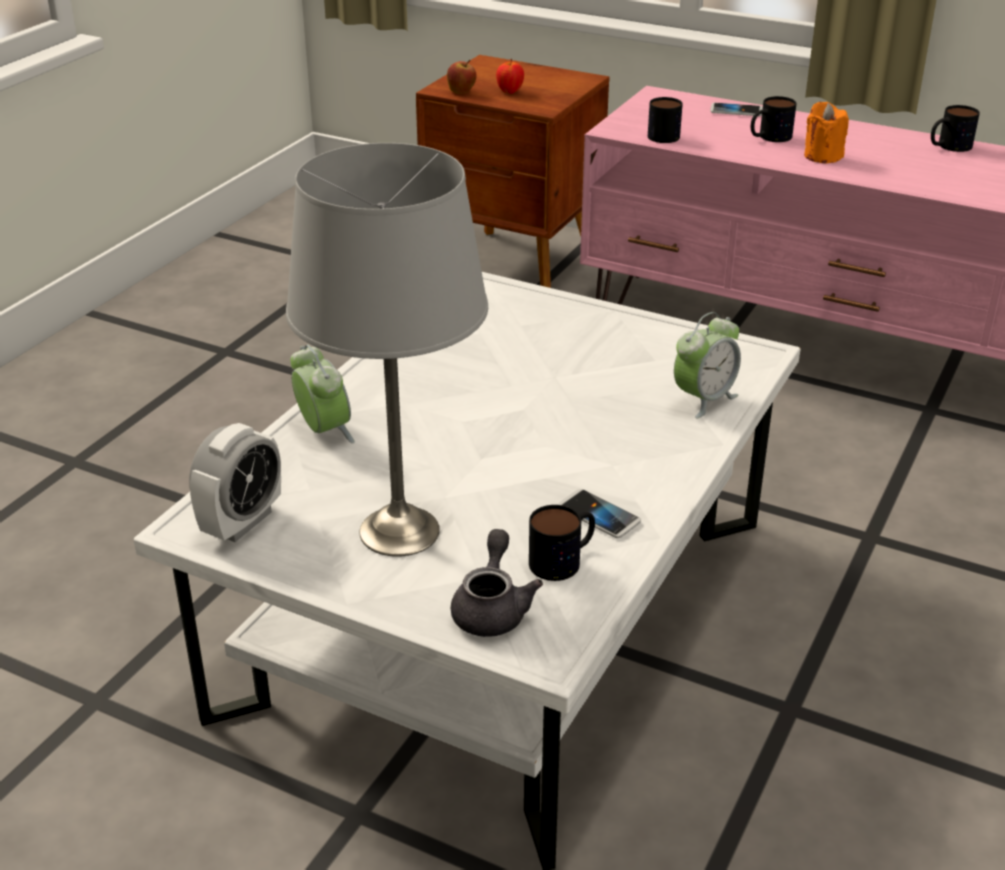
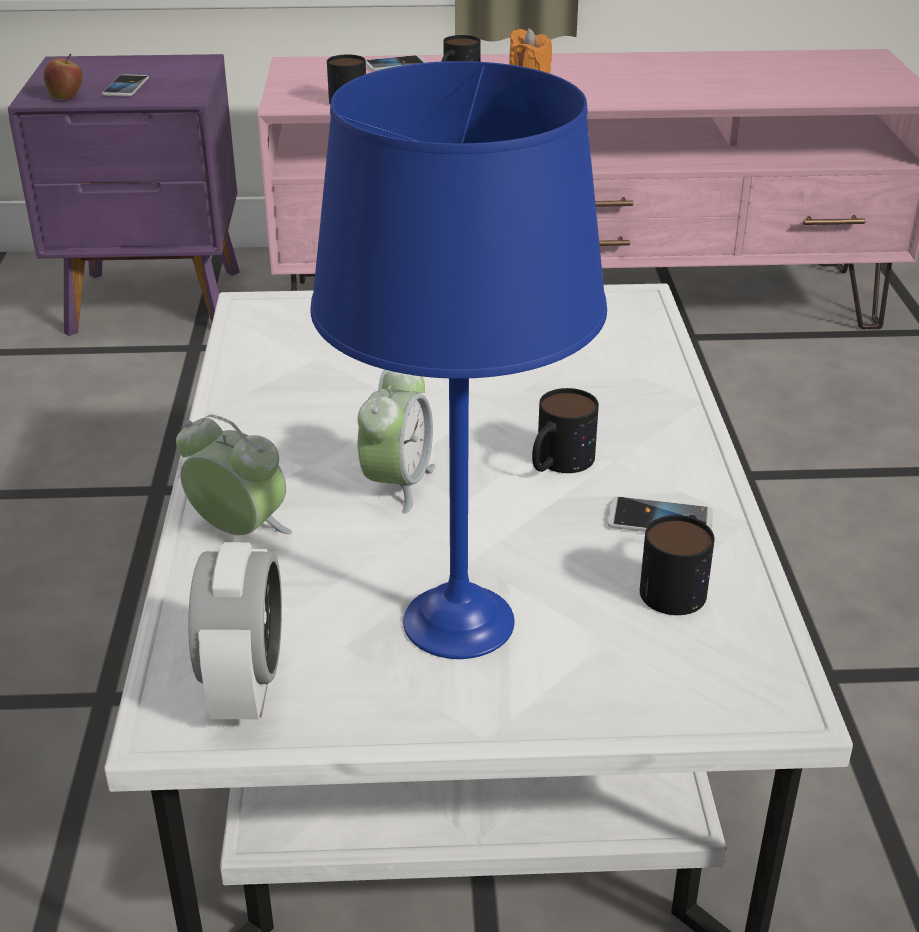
camera: 30 degrees left, 0 degrees up
(398, 532) = (459, 623): grey table lamp -> blue table lamp
(492, 608) = (664, 672): grey teapot -> none
(510, 92) = (126, 87): apple -> phone
(516, 266) = (157, 303): brown nightstand -> purple nightstand
(704, 399) = (634, 361): alarm clock -> alarm clock (397, 484)
(948, 146) = (632, 61): mug -> mug (557, 463)

